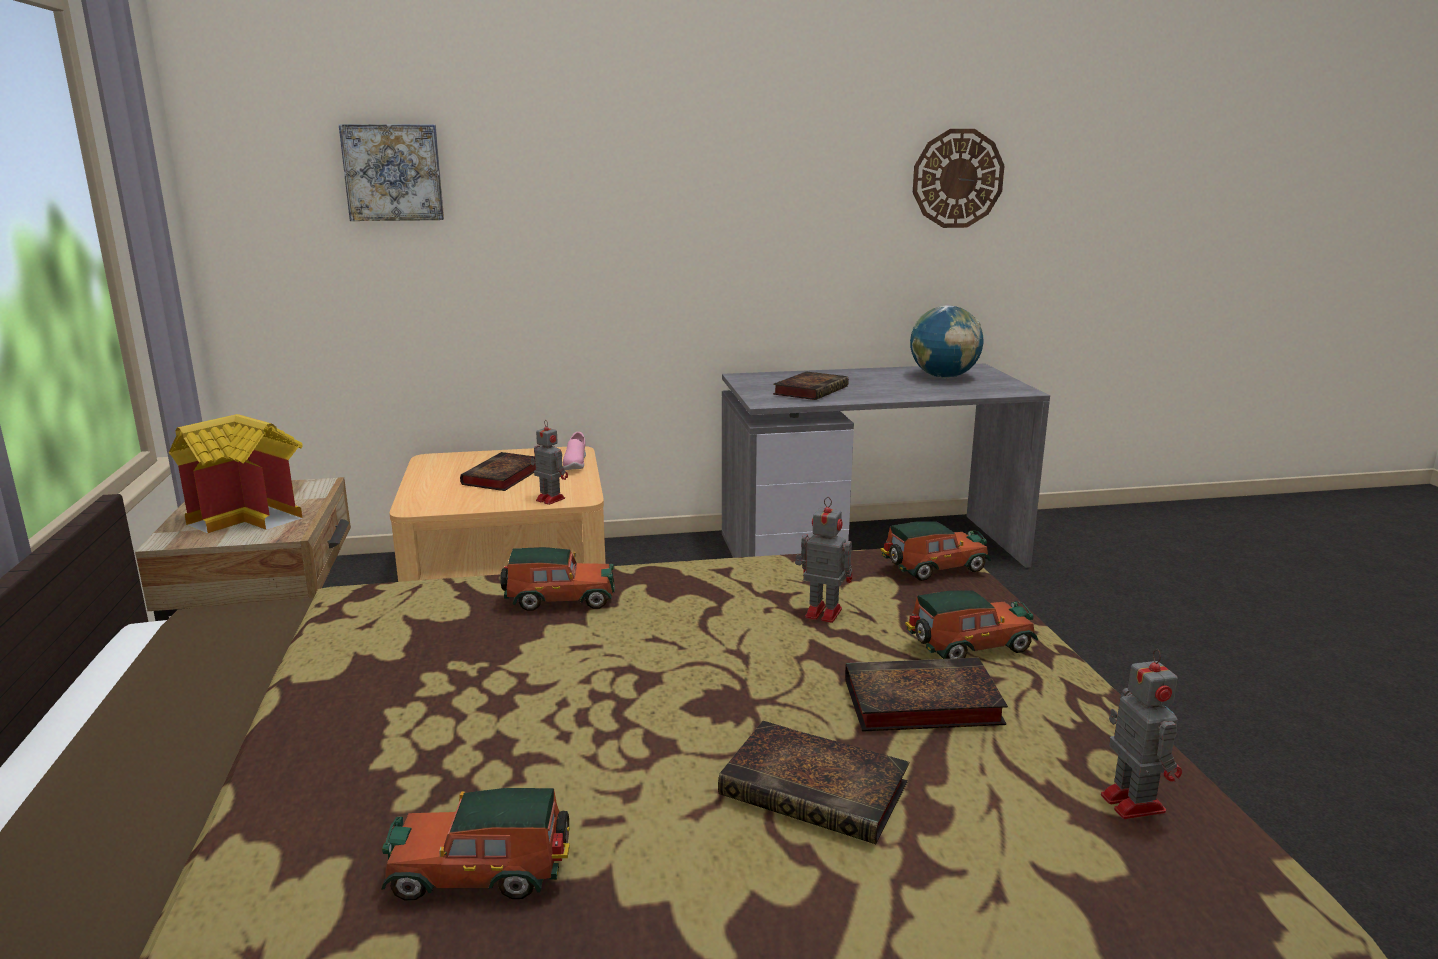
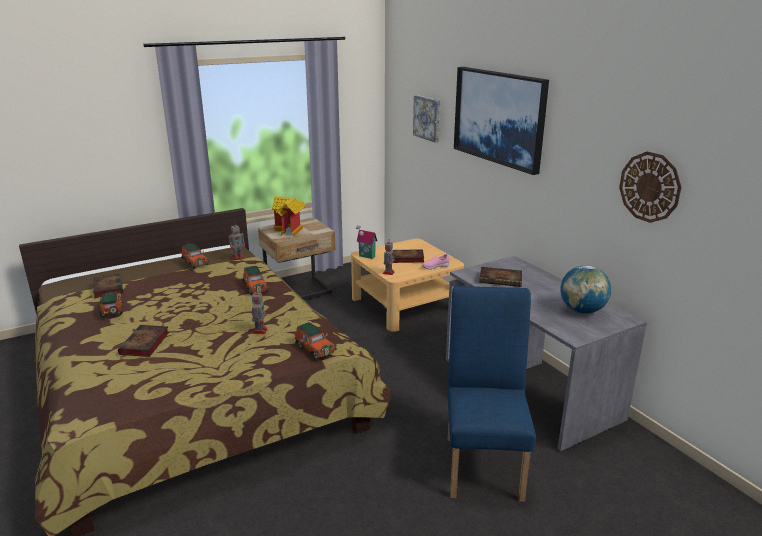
camera: 70 degrees right, 5 degrees up
(439, 505) = (366, 256): none -> toy house
(635, 131) = (499, 117): none -> picture
(918, 704) = (195, 354): book -> book (108, 288)
(967, 646) = (240, 360): toy car -> toy car (195, 262)
(1047, 621) = (484, 461): none -> blue chair
(1131, 801) = (141, 394): toy robot -> toy robot (238, 256)

